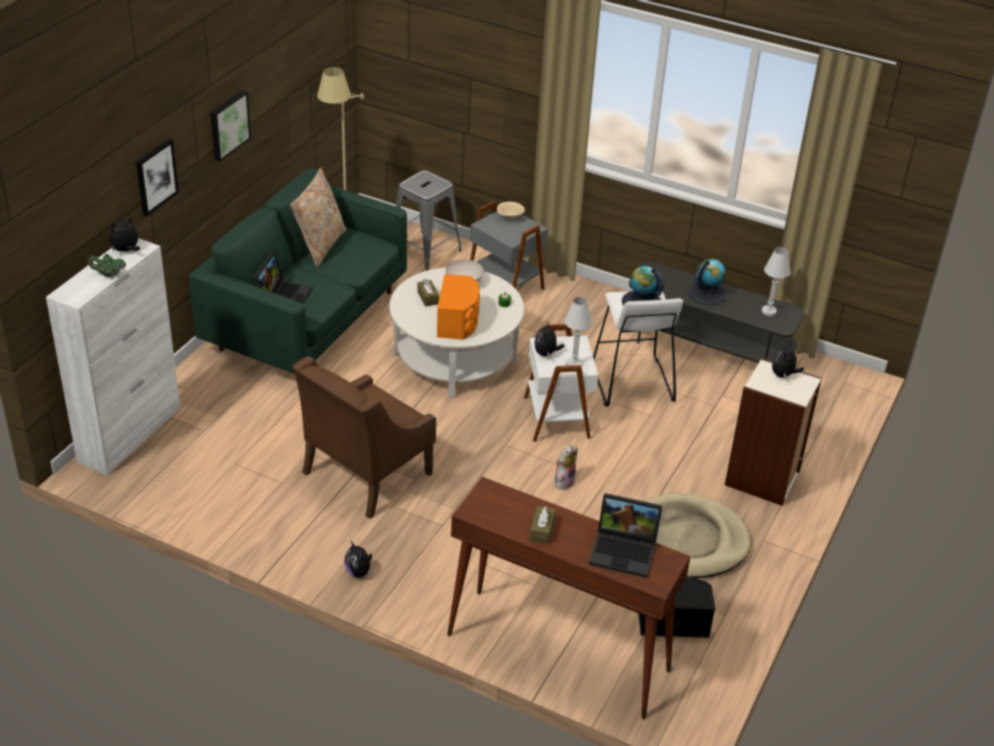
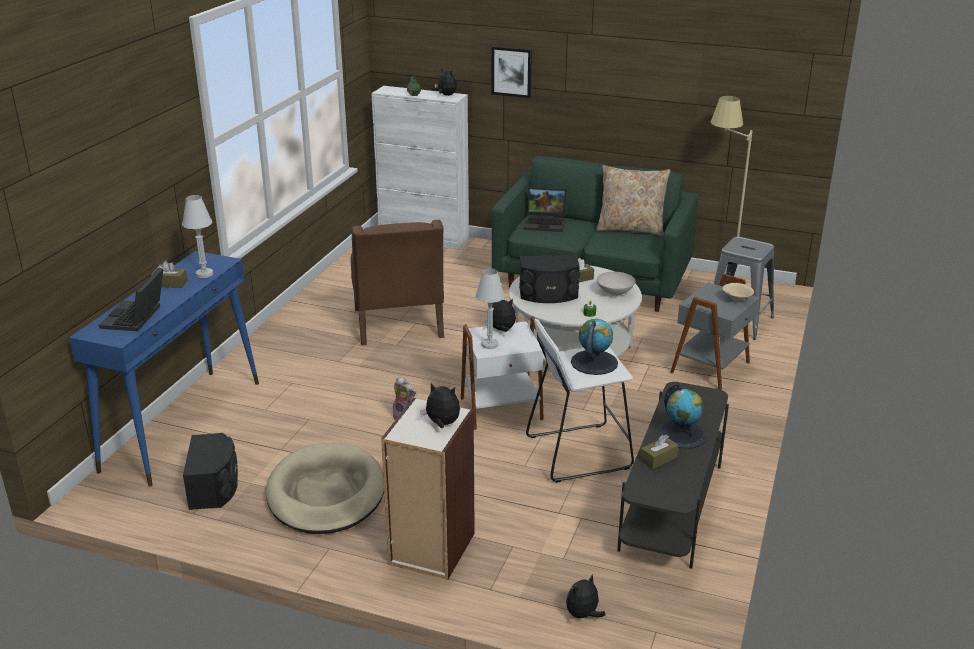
camera: 85 degrees right, 10 degrees down
(228, 124) = (605, 80): picture -> none
(359, 572) = (282, 332): plush toy -> plush toy (583, 615)
(365, 473) = (398, 324): brown armchair -> brown armchair turned 135 degrees counterclockwise
(458, 321) = (548, 294): orange speaker -> black speaker
(556, 652) = (183, 424): brown console table -> blue console table
(740, 310) = (658, 459): none -> brown tissue box
(769, 311) = (668, 481): white table lamp -> white table lamp (204, 274)

